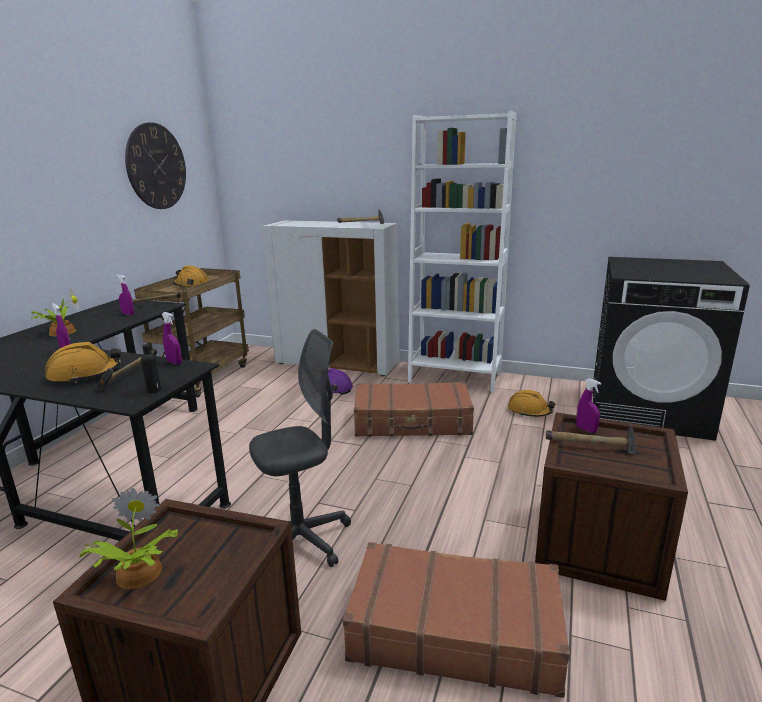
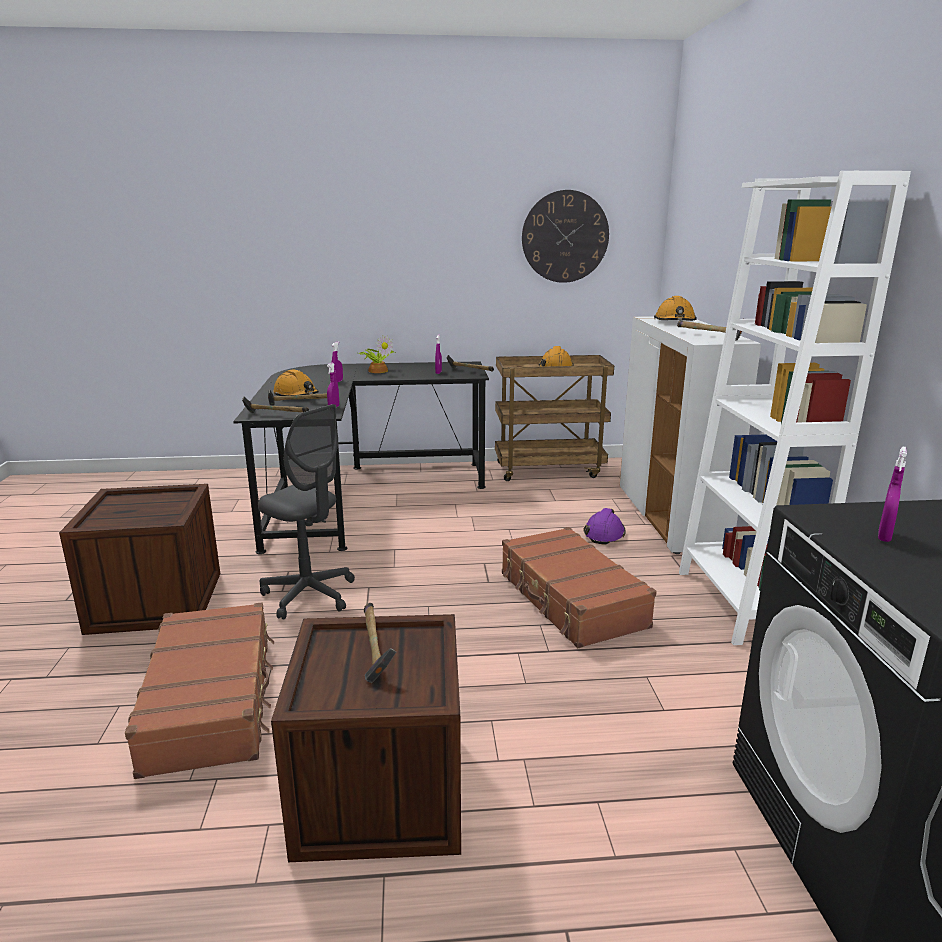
camera: 65 degrees right, 0 degrees up
(136, 575) = (128, 501): potted plant -> none
(154, 390) = (275, 415): black bottle -> hammer
(529, 411) = (706, 689): orange hard hat -> orange hard hat (675, 322)
(586, 429) = (425, 644): purple spray bottle -> purple spray bottle (884, 536)

